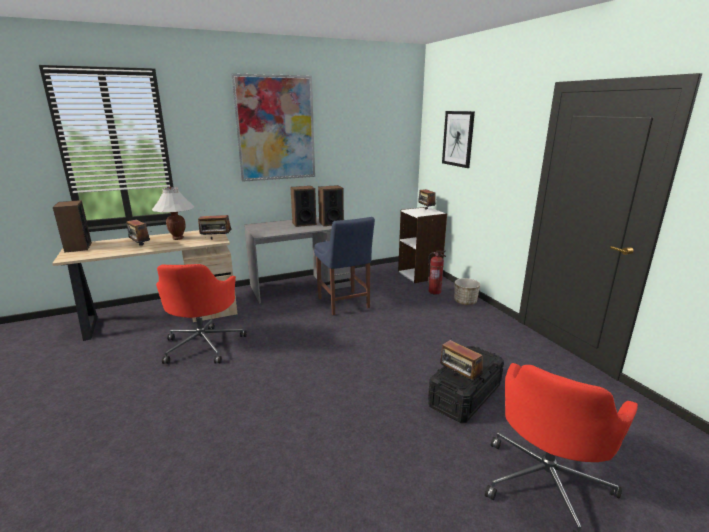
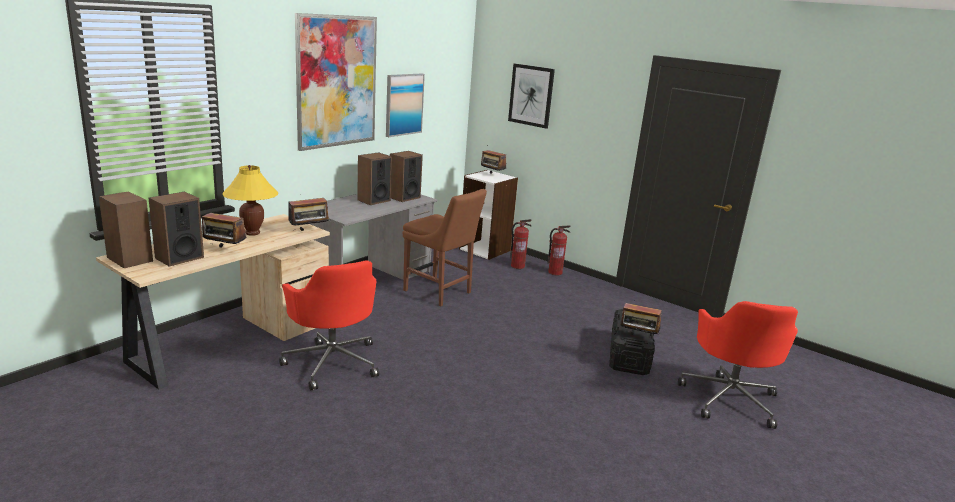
camera: 30 degrees left, 0 degrees up
(105, 249) = (179, 258): none -> speaker
(178, 238) = (252, 233): white table lamp -> yellow table lamp
(344, 304) = (439, 292): blue chair -> brown chair
(346, 149) = (404, 104): none -> picture
(465, 302) = (555, 272): planter -> fire extinguisher

